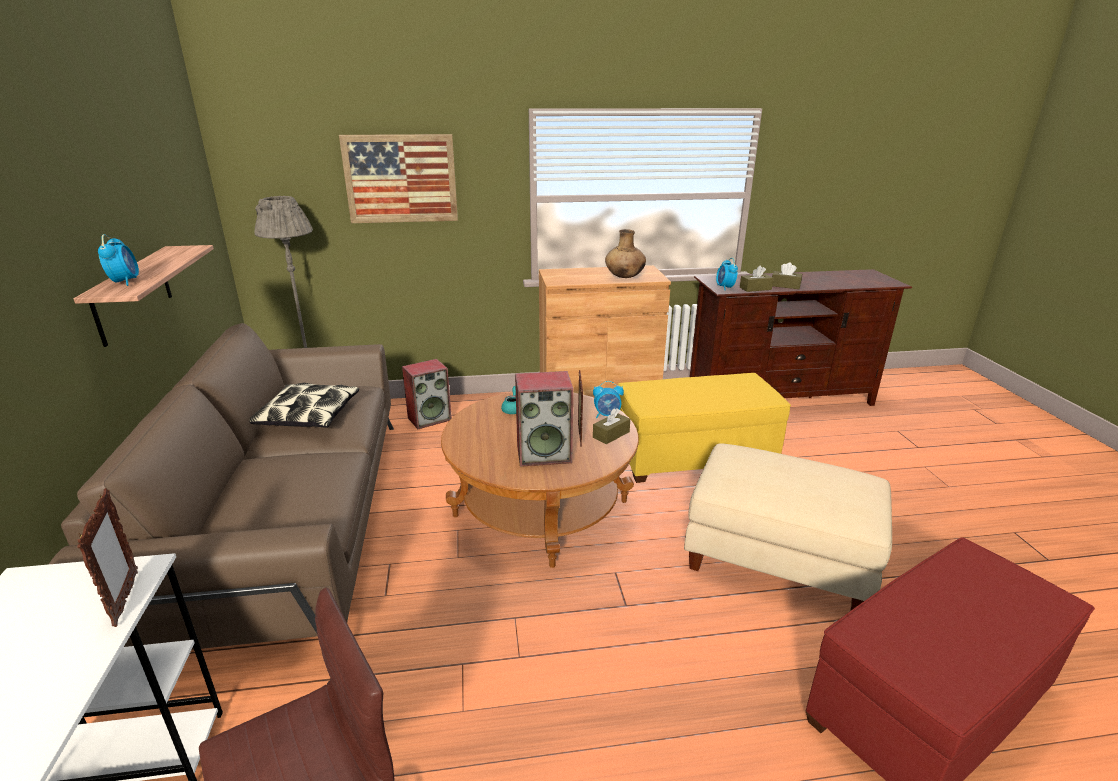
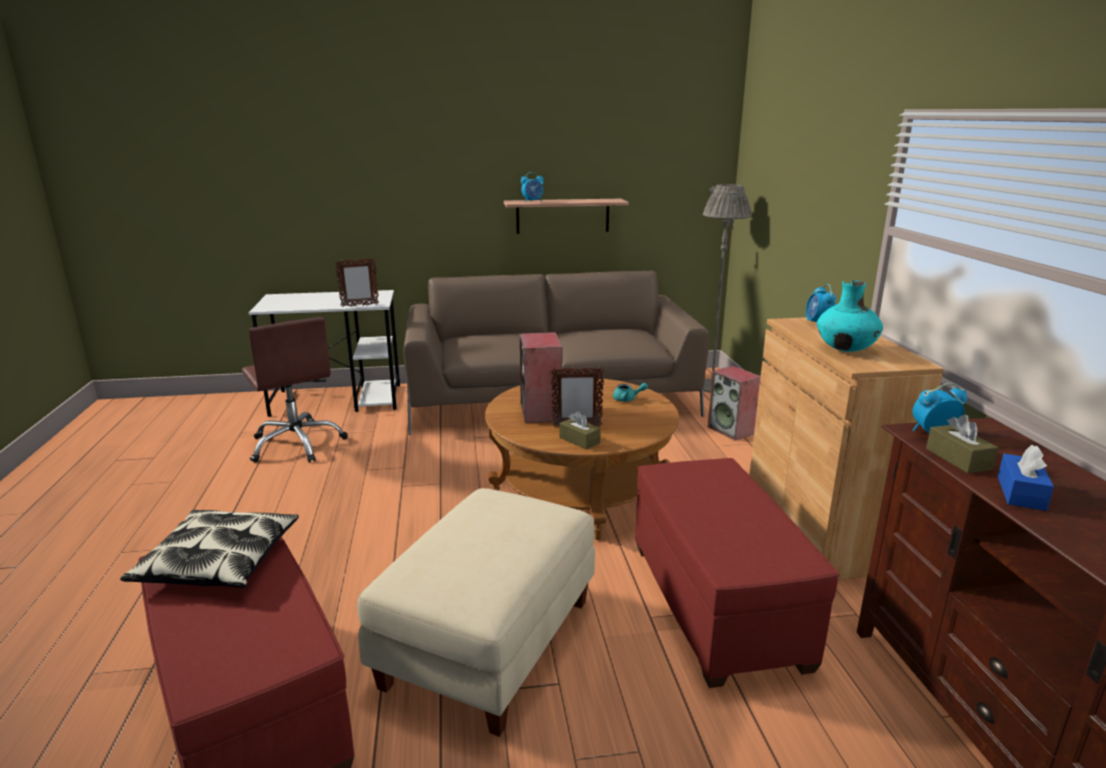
camera: 90 degrees right, 5 degrees down
(307, 416) = (593, 336): pillow -> pillow (219, 561)
(401, 179) = (809, 184): picture -> none
(607, 415) = (622, 440): alarm clock -> alarm clock (817, 324)
(624, 277) = (846, 350): brown vase -> turquoise vase
(694, 457) = (715, 603): yellow ottoman -> red ottoman
(785, 285) = (1021, 493): brown tissue box -> blue tissue box

